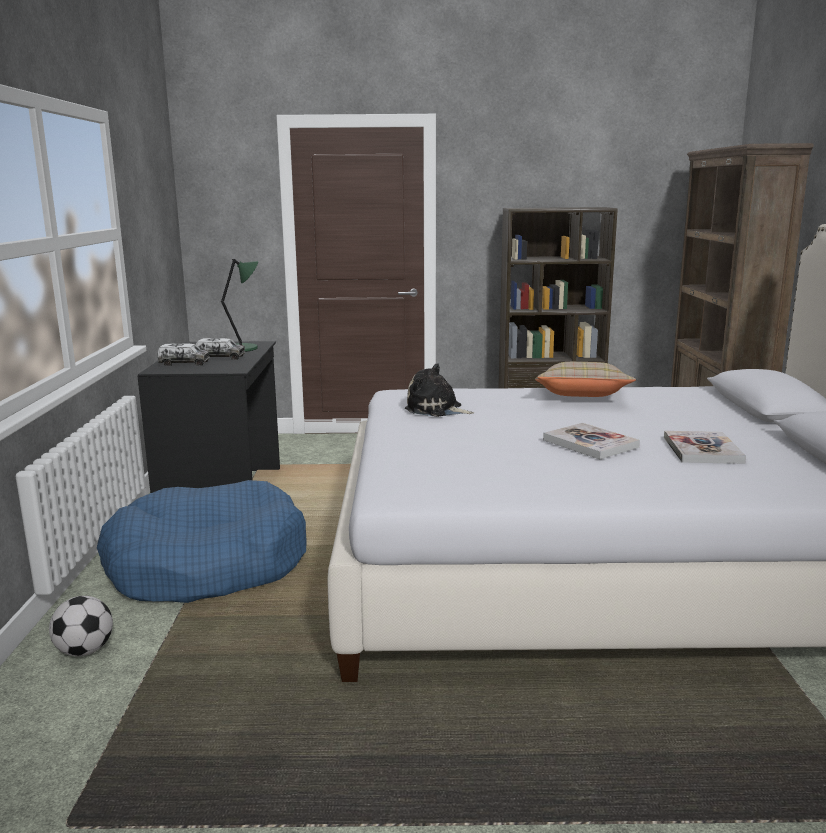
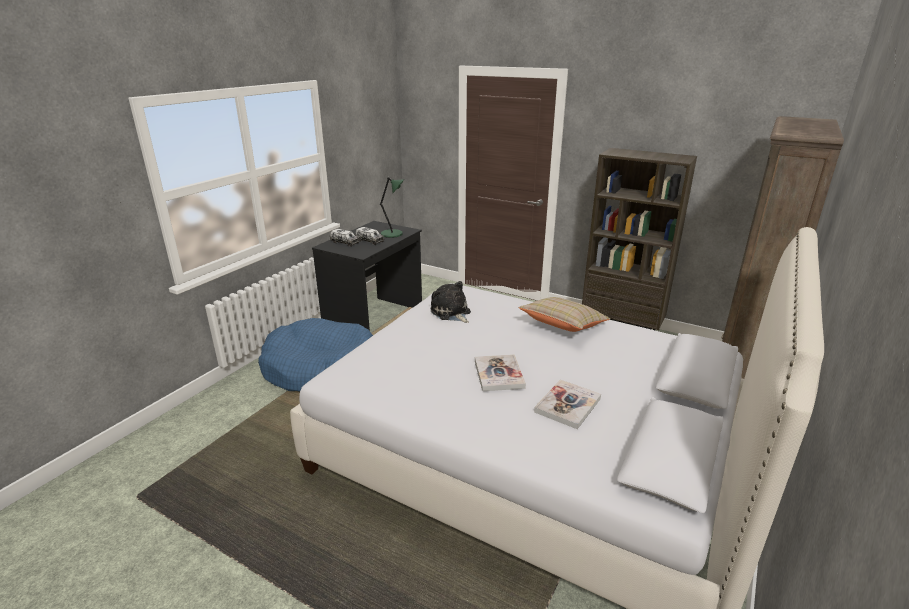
camera: 30 degrees right, 10 degrees up
(85, 651) = (224, 404): football -> none

